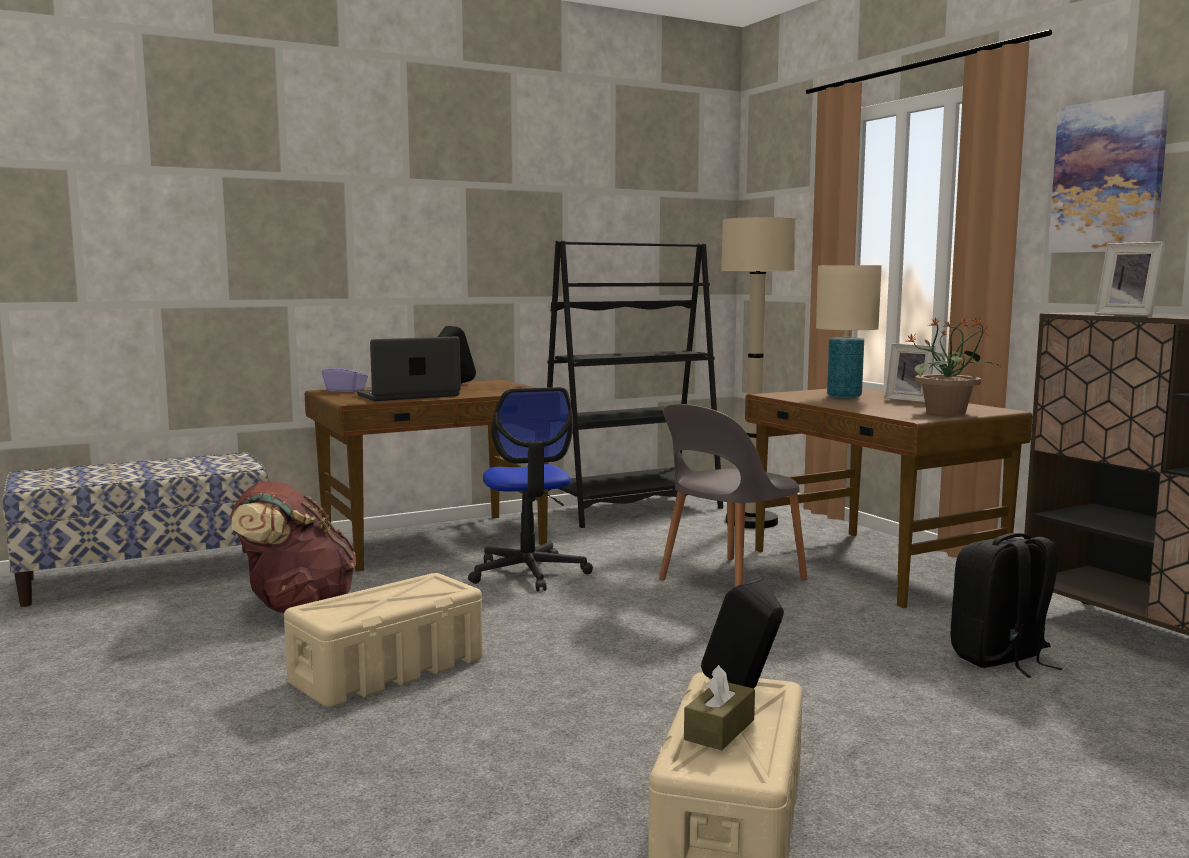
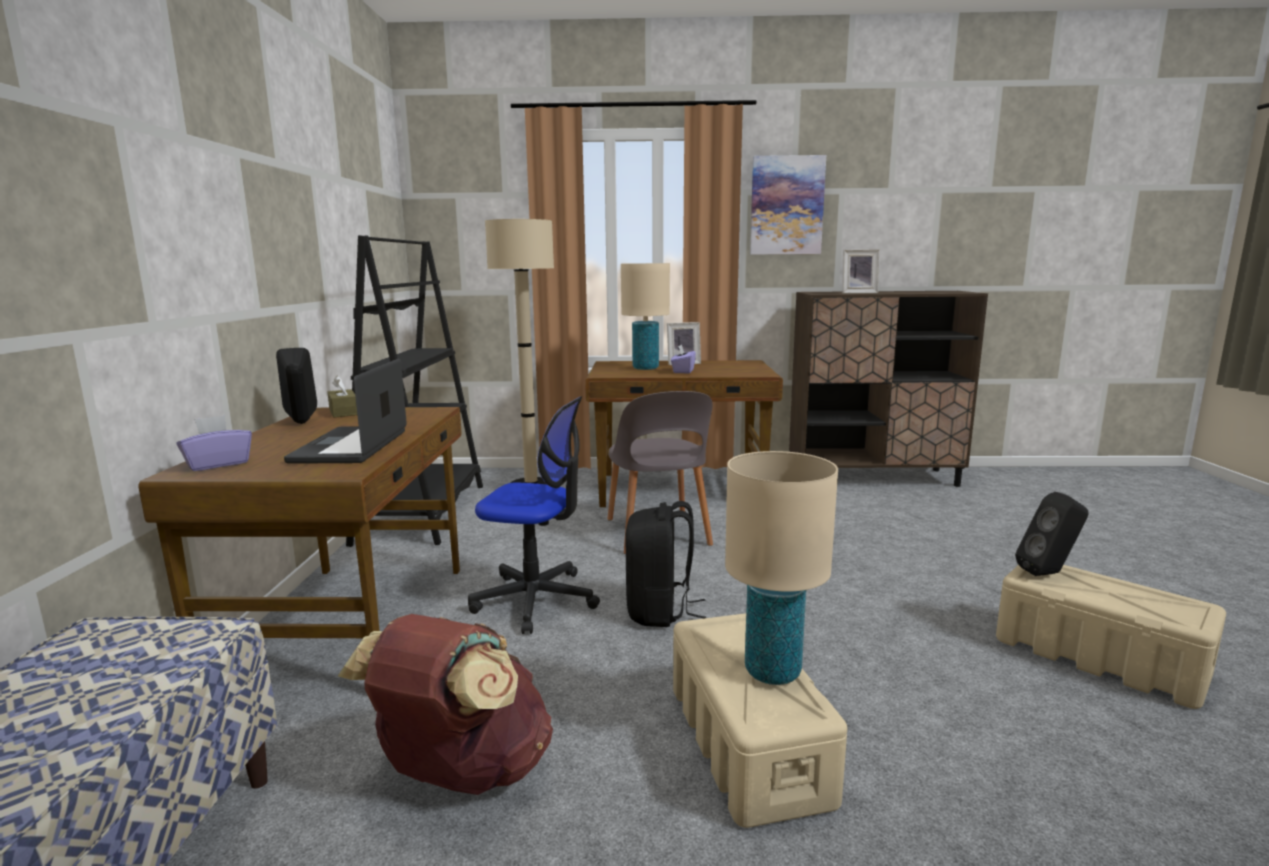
camera: 60 degrees left, 5 degrees up
(381, 604) = (772, 672): none -> beige table lamp
(719, 730) = (1123, 597): brown tissue box -> brown tissue box (343, 412)
(857, 404) = (683, 371): none -> purple tissue box
(947, 413) = (748, 368): potted plant -> none
(1001, 659) = (866, 513): black backpack -> black backpack (660, 611)

